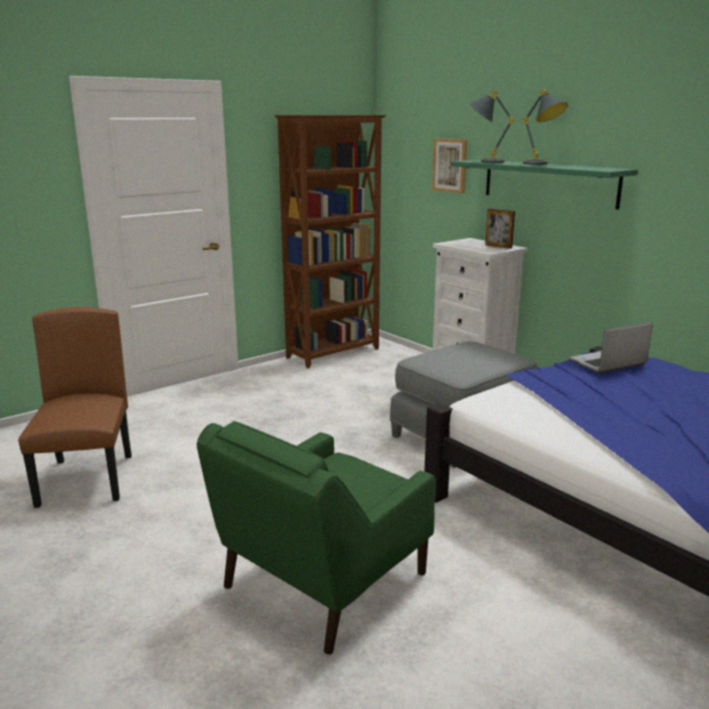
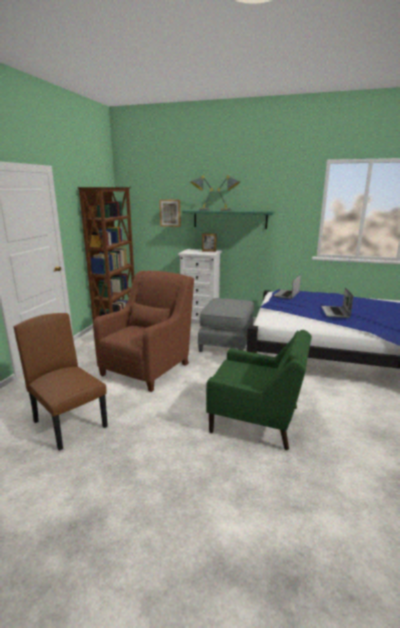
camera: 35 degrees left, 0 degrees up
(281, 437) = (148, 367): none -> brown armchair
(322, 582) = (257, 420): green armchair -> green armchair turned 75 degrees counterclockwise
(649, 423) = (335, 312): none -> laptop

